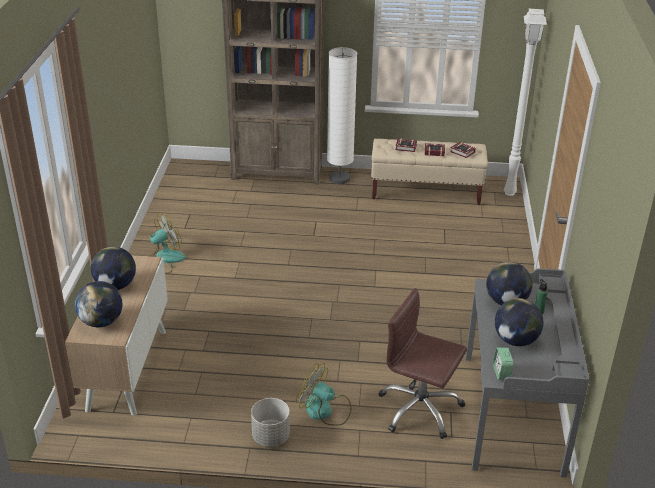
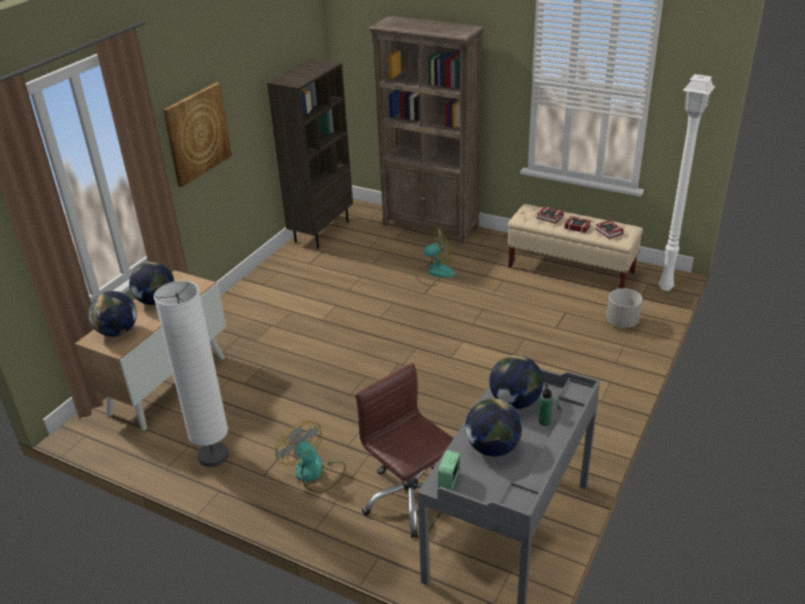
camera: 25 degrees right, 0 degrees up
(98, 113) = (197, 133): none -> picture
(164, 259) = (270, 289): fan -> fan (434, 273)
(174, 195) = (321, 231): none -> brown bookcase
(270, 437) = (245, 485): grey planter -> grey planter (621, 322)
(339, 179) = (488, 242): white floor lamp -> white floor lamp (213, 456)

